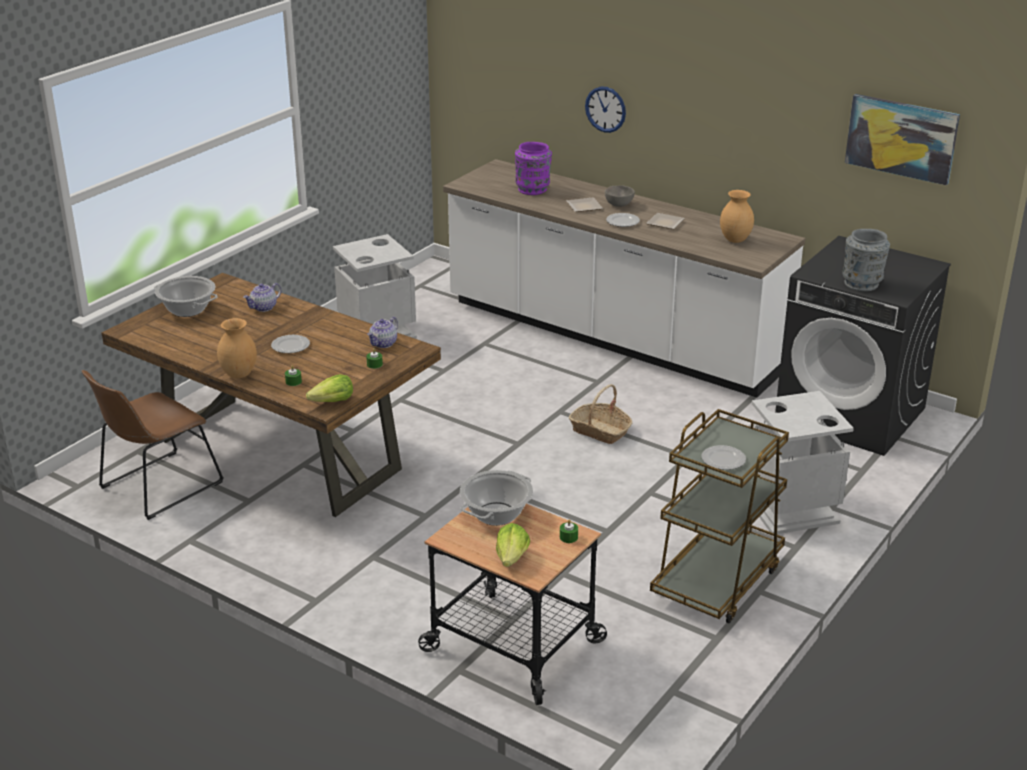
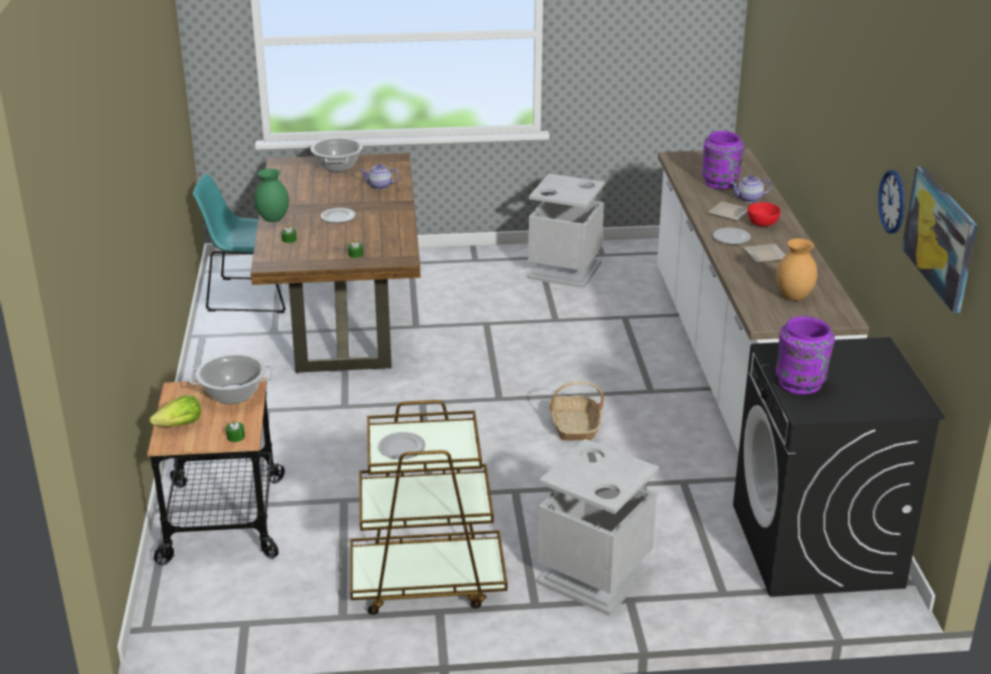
camera: 50 degrees right, 0 degrees up
(157, 487) = (248, 295): brown chair -> turquoise chair
(238, 375) = (272, 219): brown vase -> green vase
(333, 402) = (280, 263): lettuce -> none
(383, 344) = (392, 245): teapot -> teapot (749, 199)
(605, 109) = (804, 121): wall clock -> wall clock (892, 201)
(619, 205) = (762, 224): grey bowl -> red bowl
(862, 284) = (800, 384): grey vase -> purple vase

